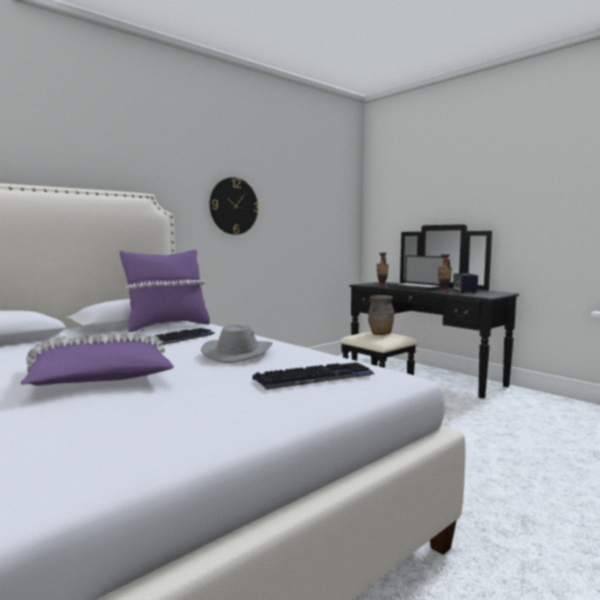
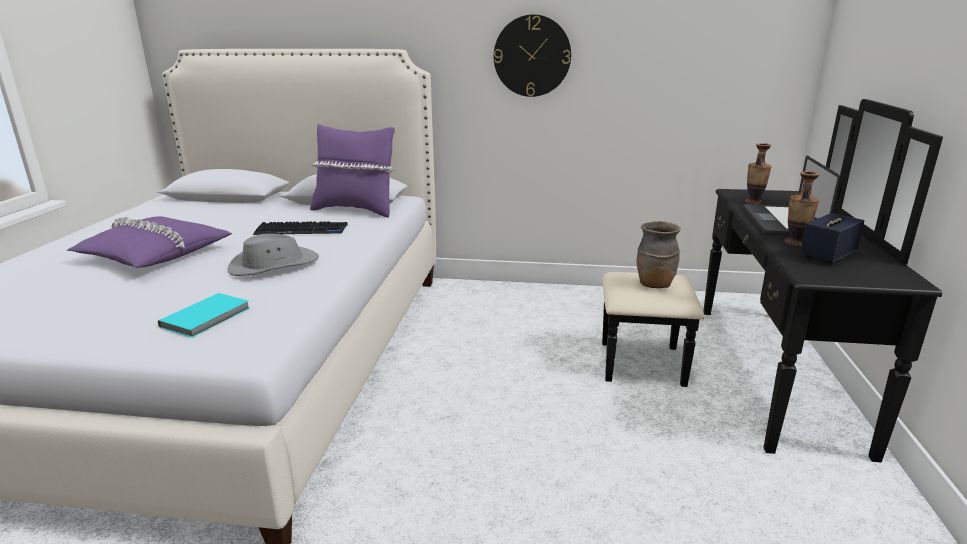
camera: 50 degrees right, 15 degrees up
(314, 378) = (208, 317): keyboard -> turquoise book

